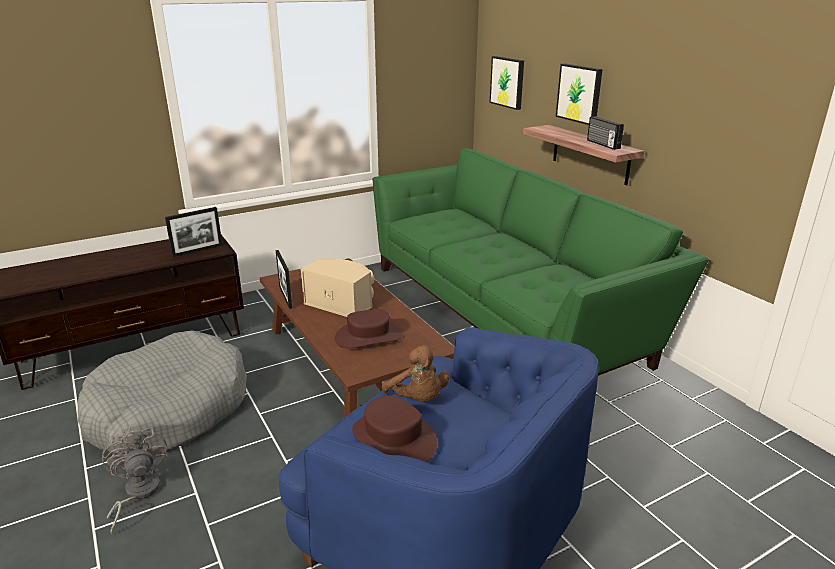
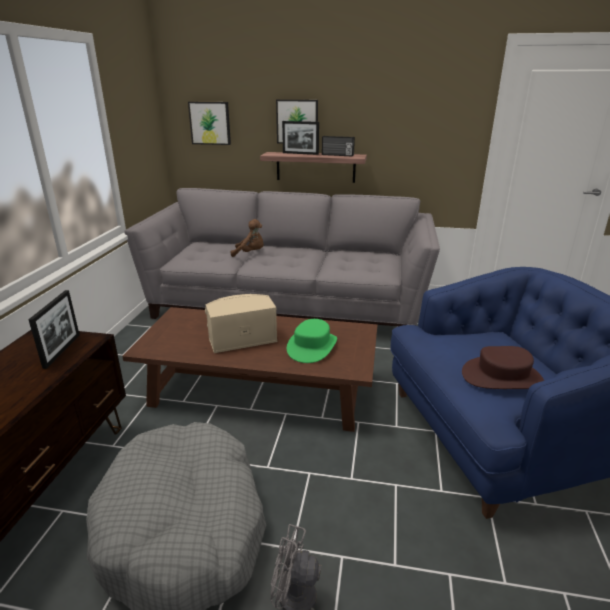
camera: 50 degrees left, 0 degrees up
(285, 297) = (186, 357): picture frame -> picture frame (300, 153)
(368, 336) = (312, 346): brown hat -> green hat
(417, 399) = (455, 352): brown plush toy -> brown plush toy (250, 253)
(506, 310) = (289, 304): green sofa -> grey sofa

